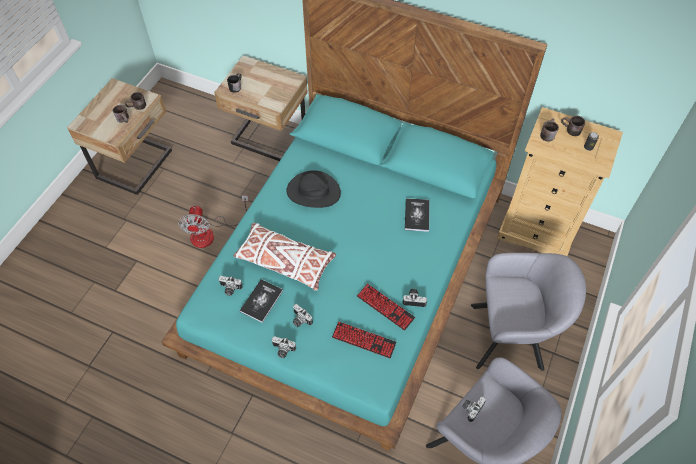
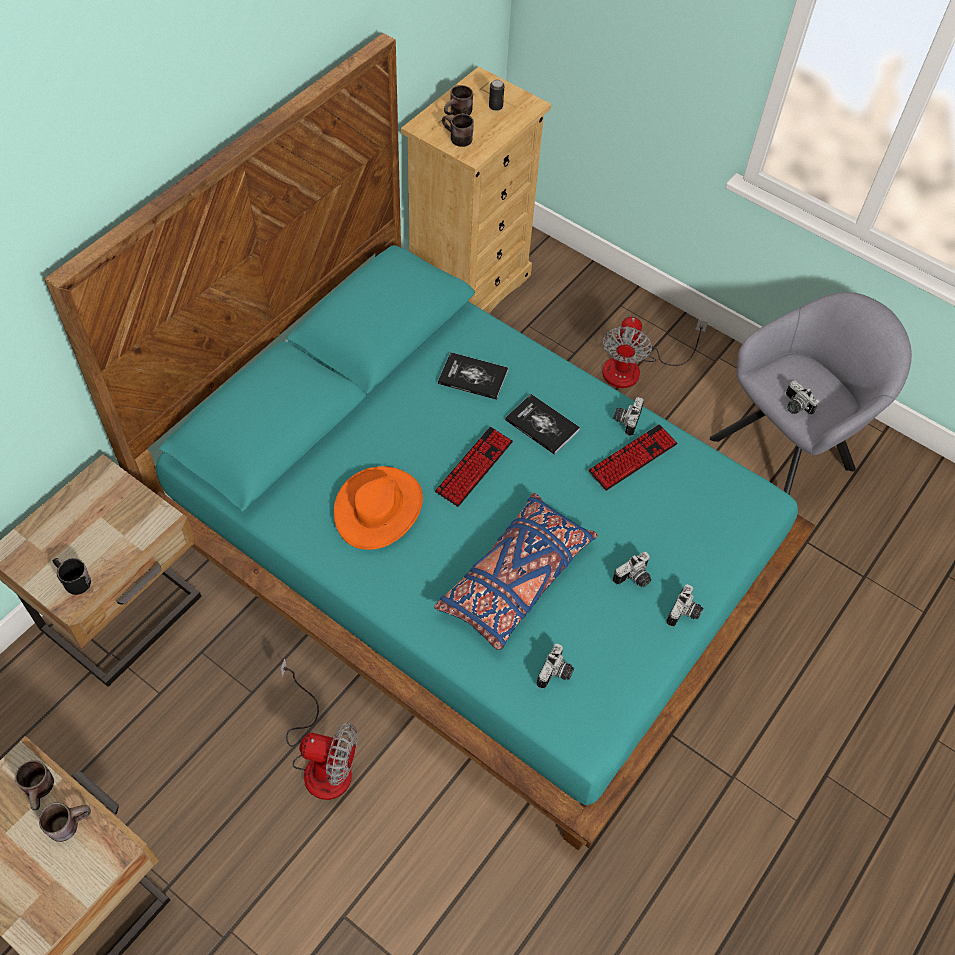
camera: 80 degrees left, 0 degrees up
(261, 301) = (590, 627): book -> book (542, 425)
(285, 261) = (515, 579): white pillow -> blue pillow
(313, 192) = (379, 508): black hat -> orange hat
(364, 340) = (684, 499): keyboard -> keyboard (474, 467)
(512, 336) = (634, 369): grey armchair -> fan

